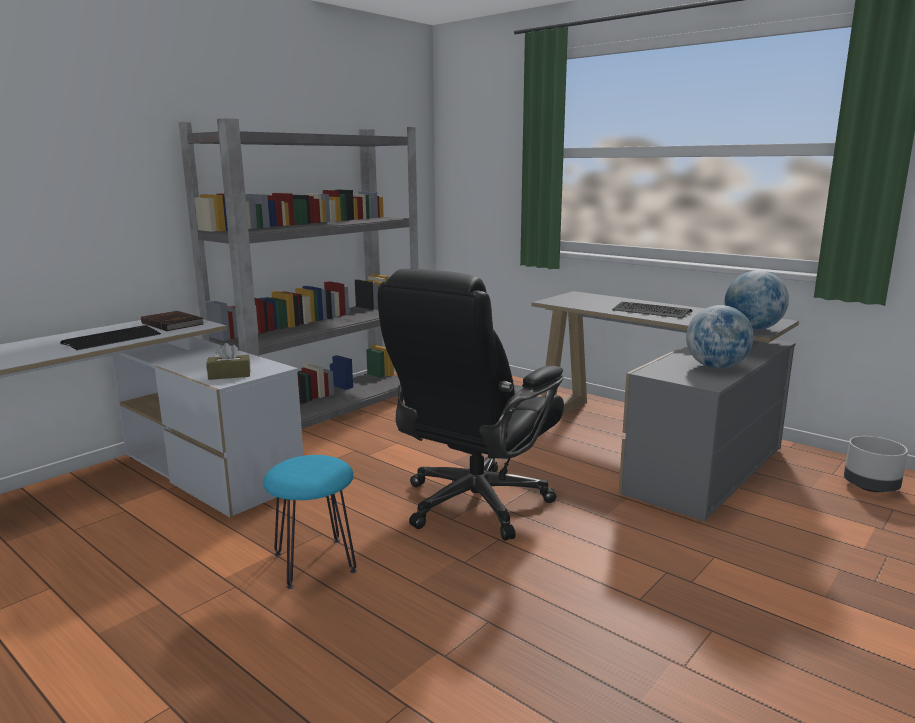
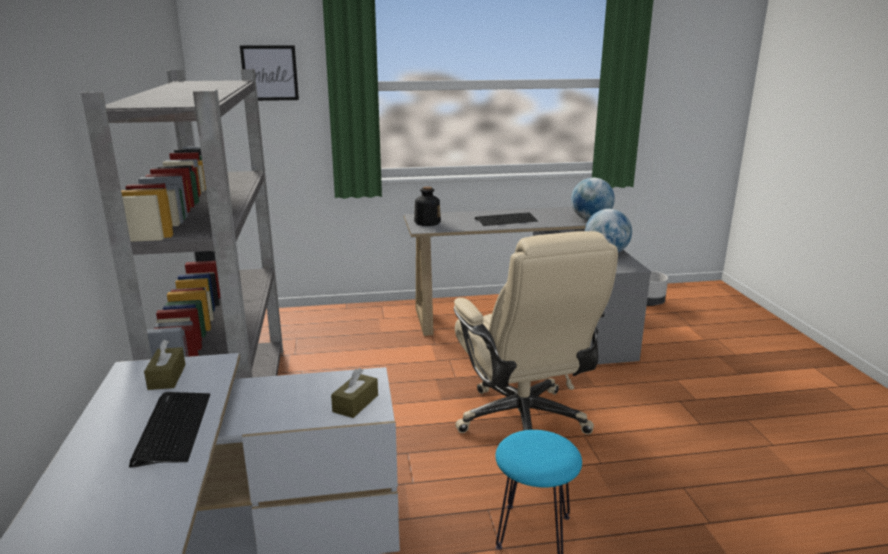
camera: 50 degrees left, 5 degrees up
(173, 323) = (167, 377): brown book -> brown tissue box
(475, 503) = (522, 420): black office chair -> beige office chair
(488, 140) = (270, 73): none -> picture
(570, 298) = (427, 222): none -> bottle

